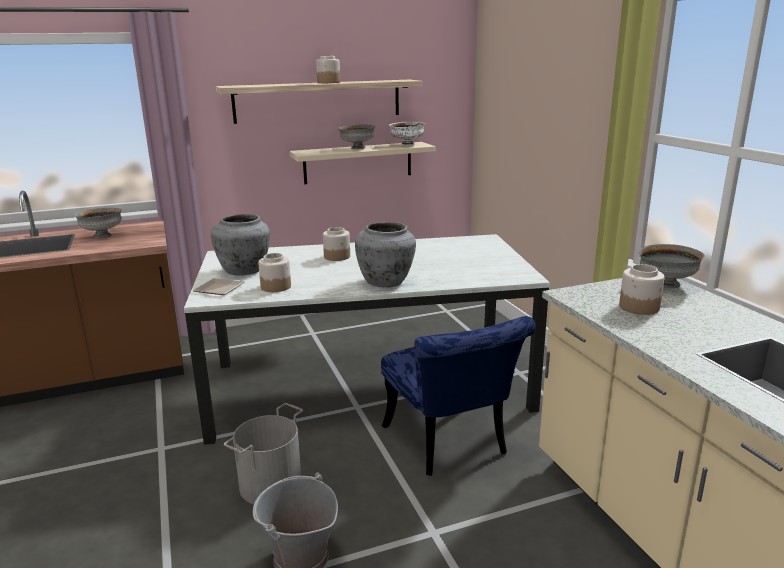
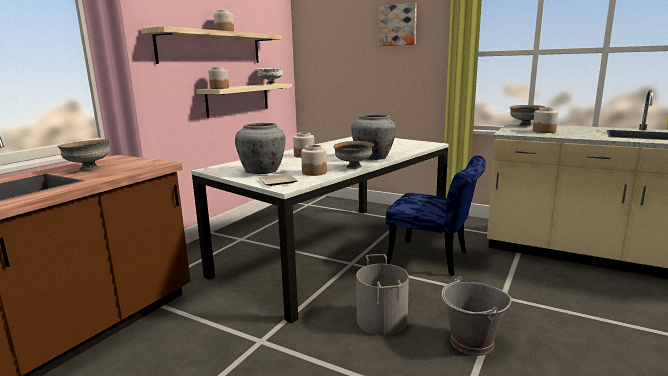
camera: 40 degrees left, 5 degrees down
(311, 152) = (219, 88): none -> jar
(357, 148) = (244, 86): grey bowl -> grey bowl (354, 167)
(570, 73) = (398, 25): none -> picture

